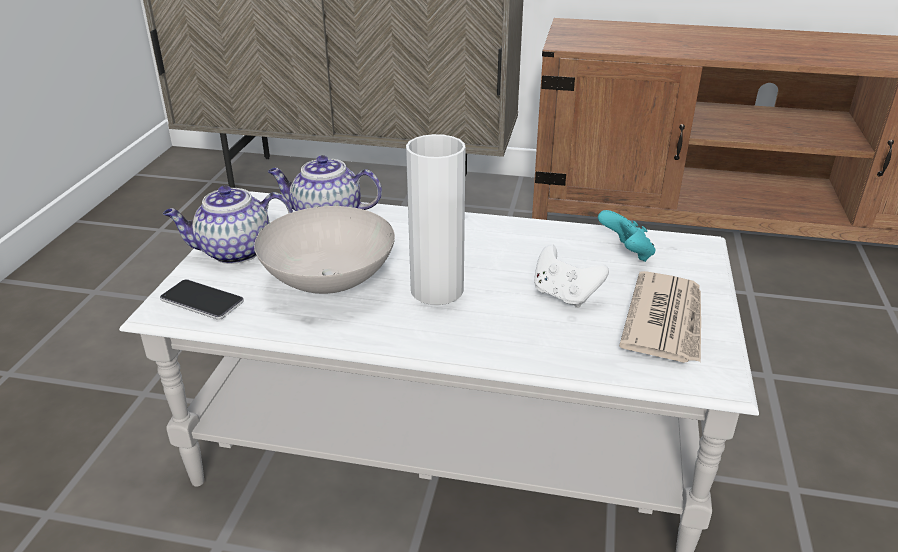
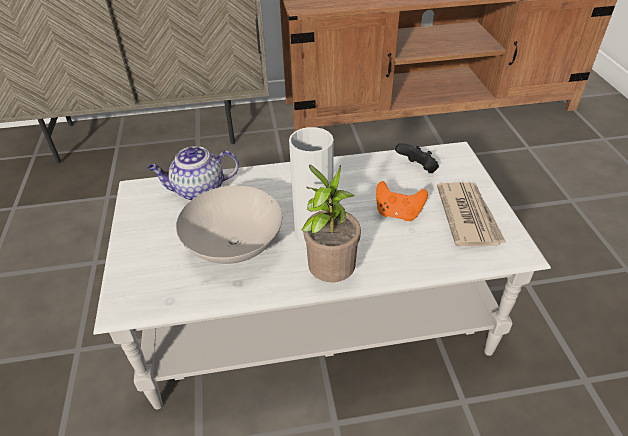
camera: 20 degrees left, 10 degrees up
(202, 301) = (148, 290): phone -> none
(234, 252) = (145, 239): teapot -> none
(426, 340) = (330, 275): none -> potted plant
(564, 295) = (398, 213): white game controller -> orange game controller
(626, 253) = (417, 169): turquoise game controller -> black game controller

